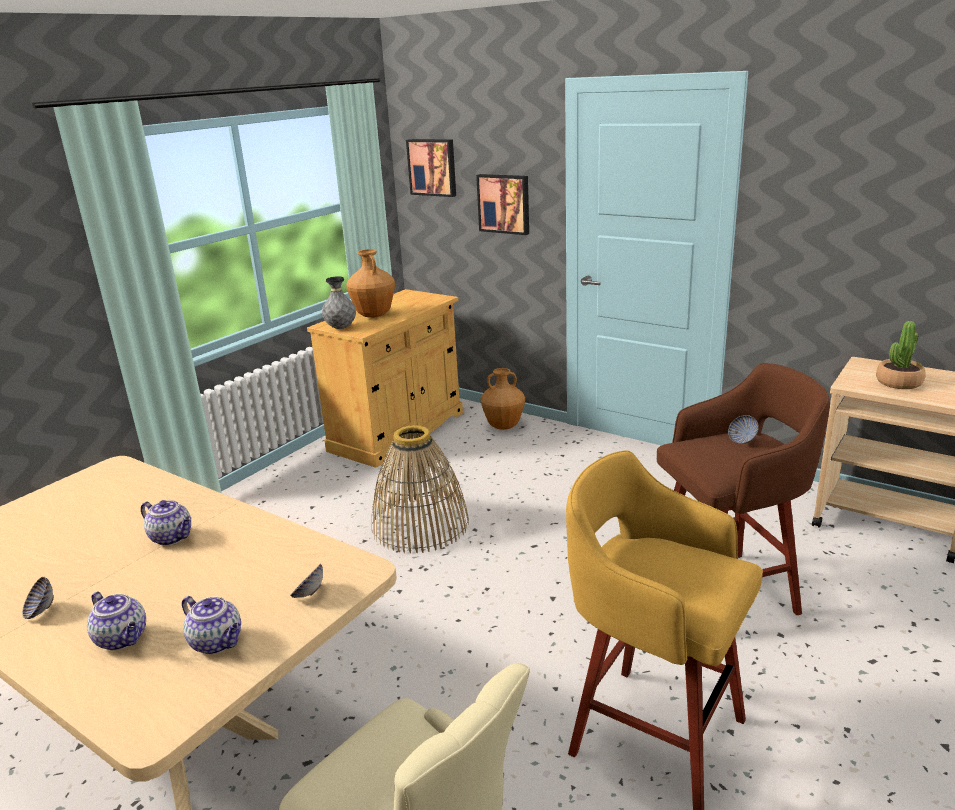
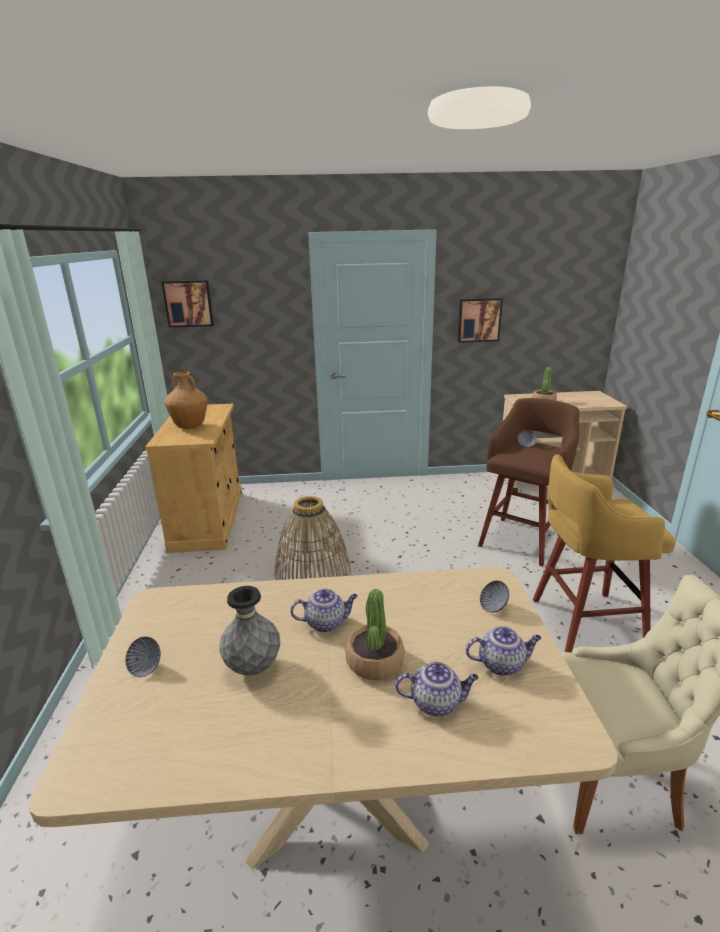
camera: 40 degrees left, 0 degrees up
(40, 611) = (327, 728): bowl -> bowl (146, 667)
(146, 584) = (374, 661): none -> potted plant
(341, 328) = (179, 441): grey vase -> grey vase (253, 667)
(504, 203) = (260, 327): picture -> picture (479, 320)
(504, 426) = (283, 493): brown vase -> none

